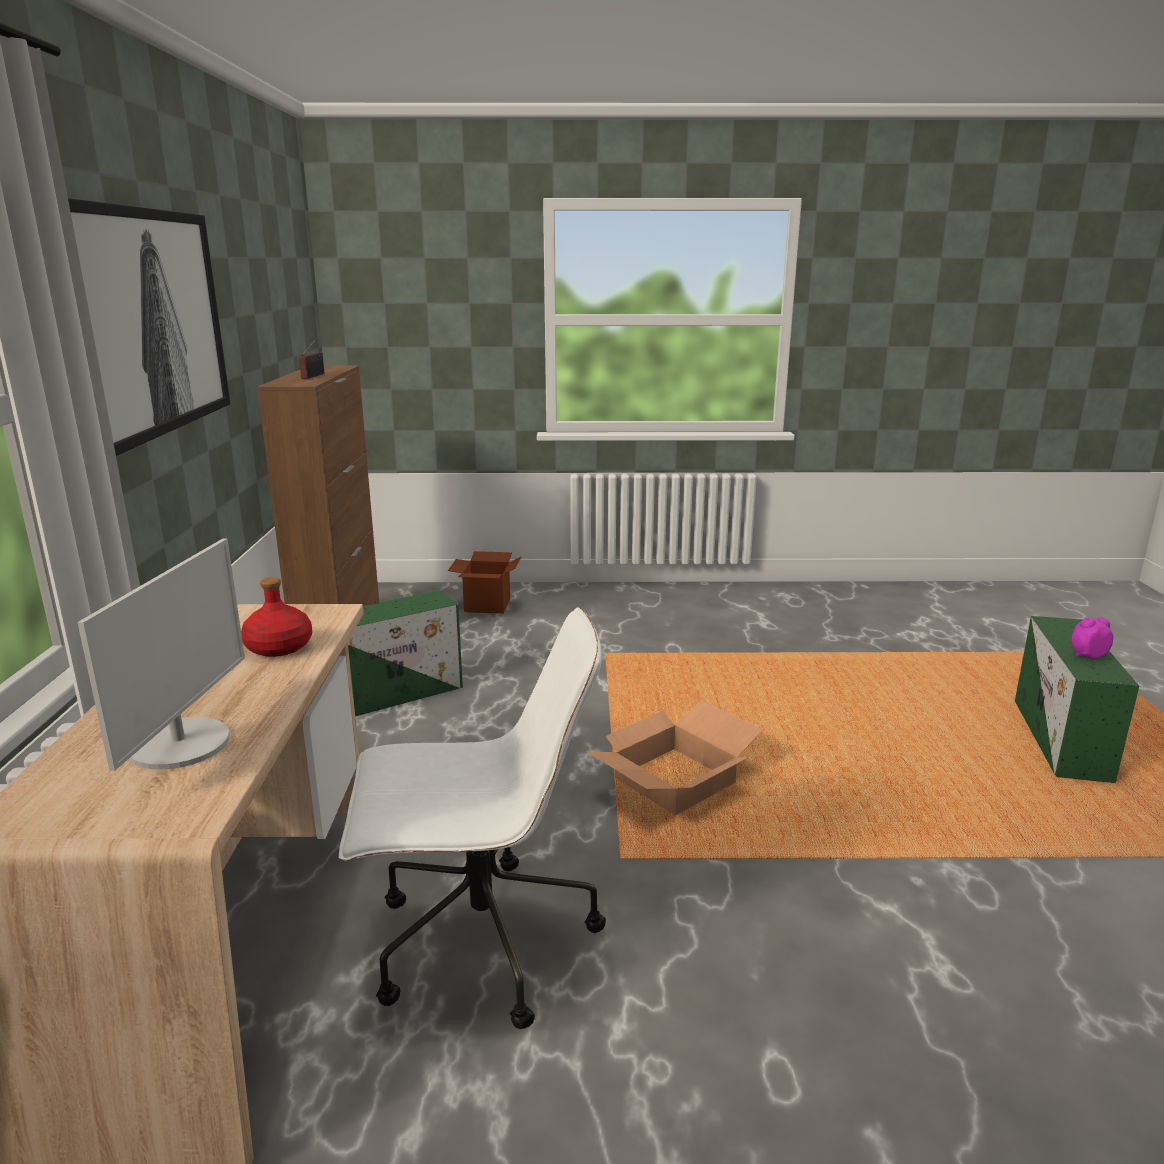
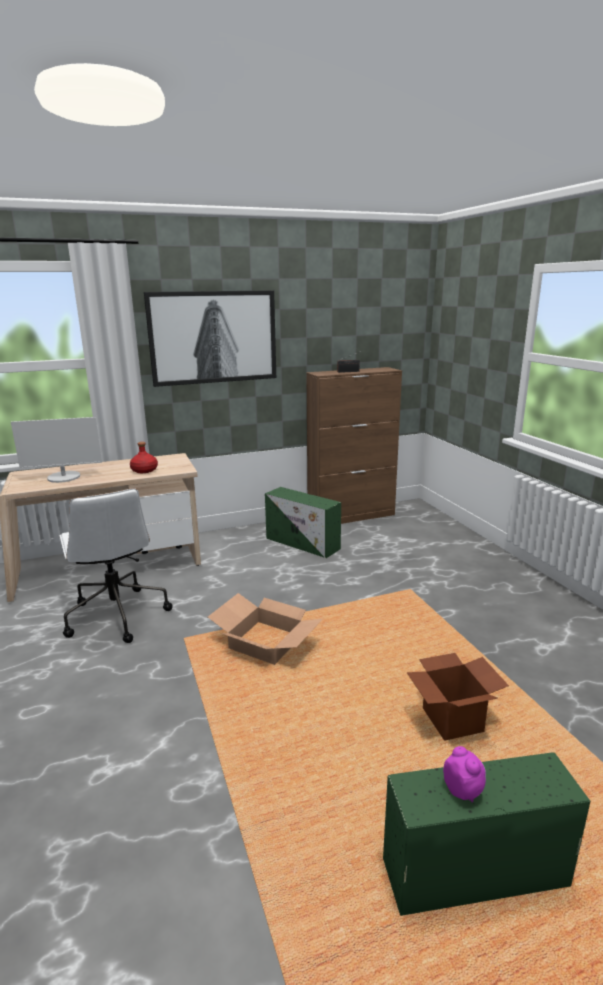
camera: 70 degrees right, 0 degrees up
(487, 605) = (436, 538): cardboard box -> cardboard box (452, 720)

